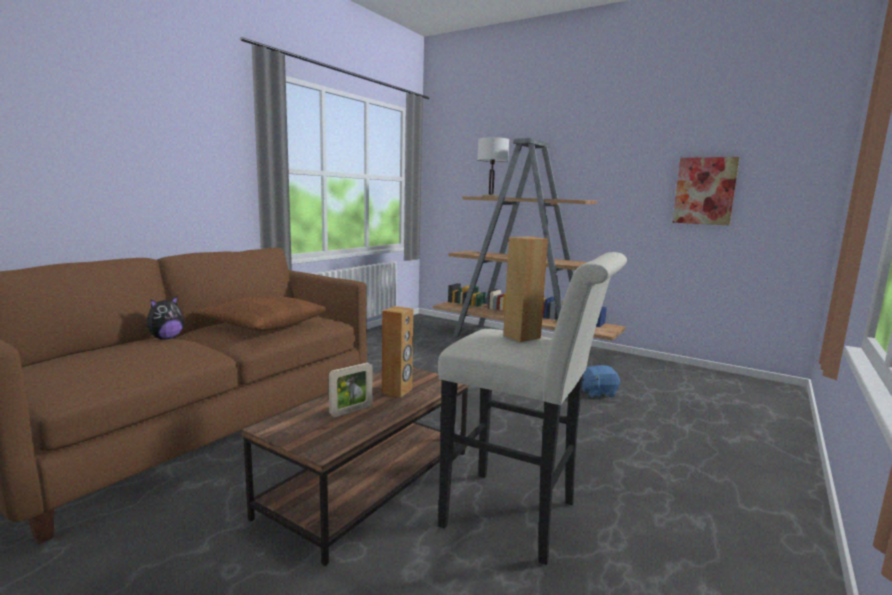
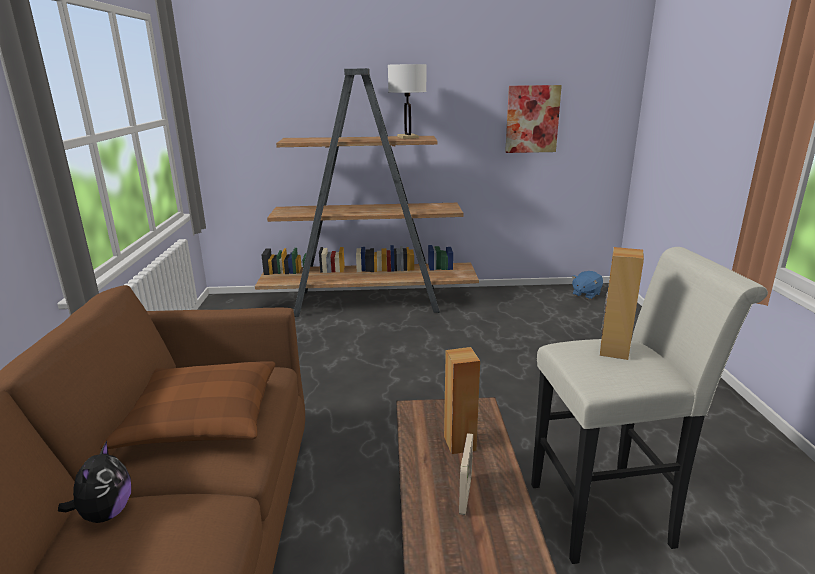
camera: 35 degrees left, 10 degrees up
(490, 196) = (310, 140): white table lamp -> white table lamp (407, 137)
(597, 393) = (502, 344): blue plush toy -> blue plush toy (585, 294)

